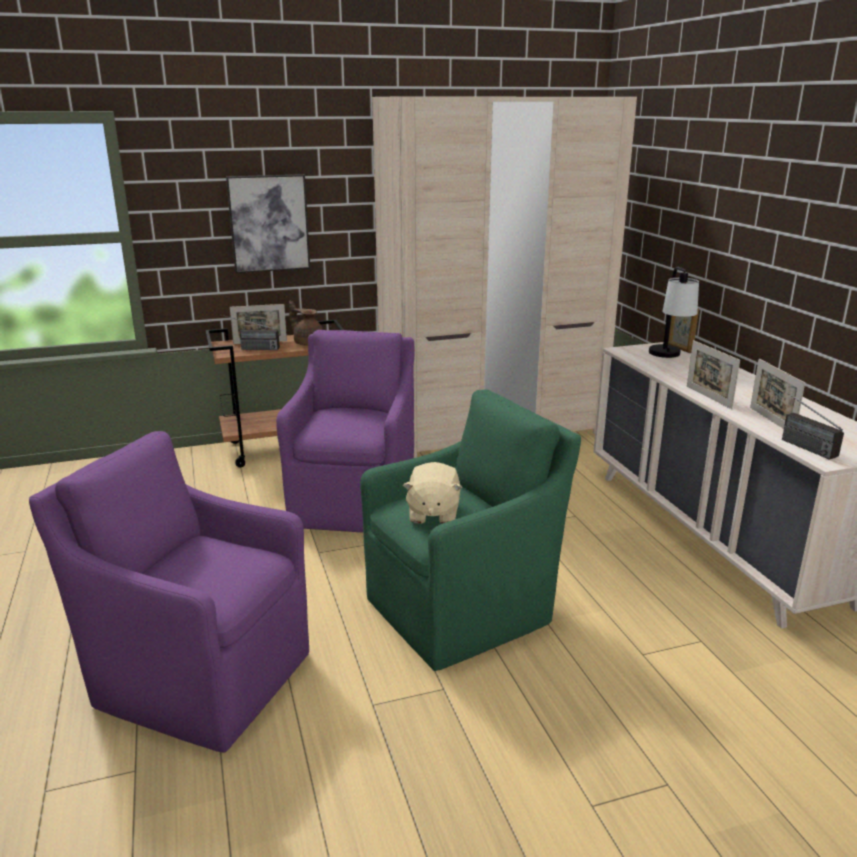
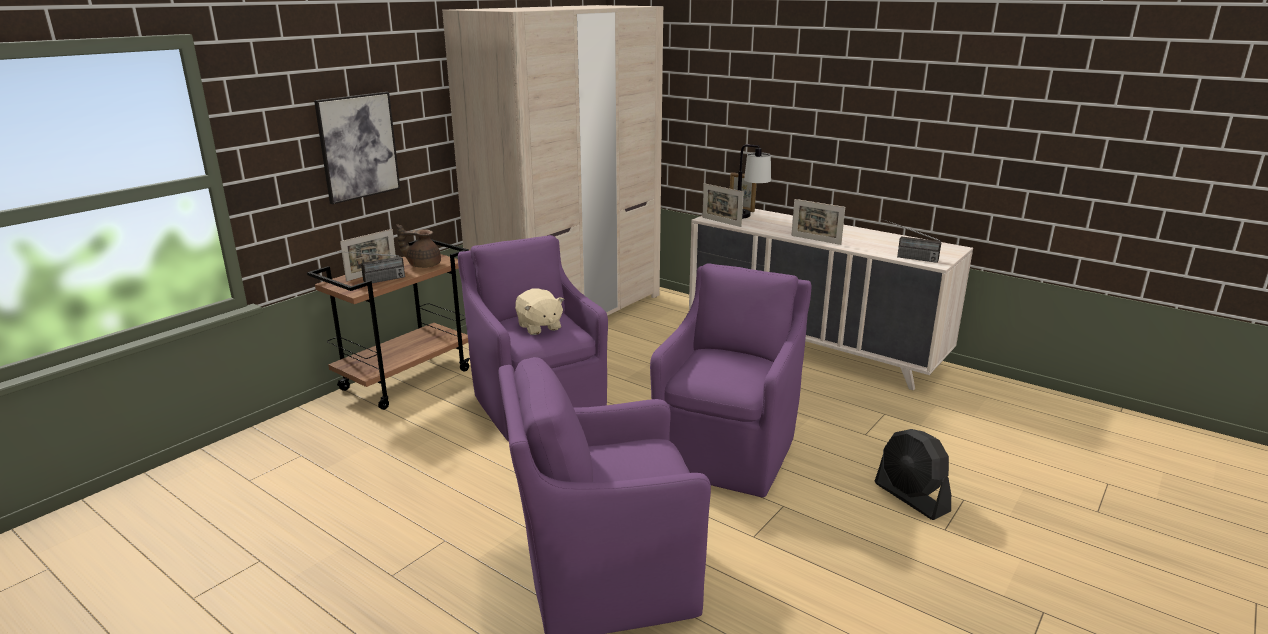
camera: 35 degrees left, 0 degrees up
(432, 513) = (724, 372): beige plush toy -> beige plush toy (539, 327)
(463, 610) = (727, 451): green armchair -> purple armchair
(600, 749) = (911, 497): none -> black fan
(771, 421) = (873, 247): picture frame -> picture frame (721, 222)

